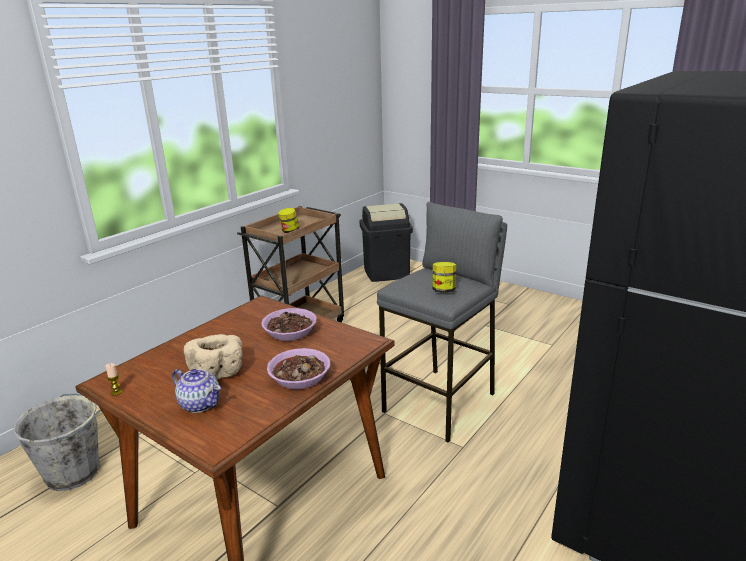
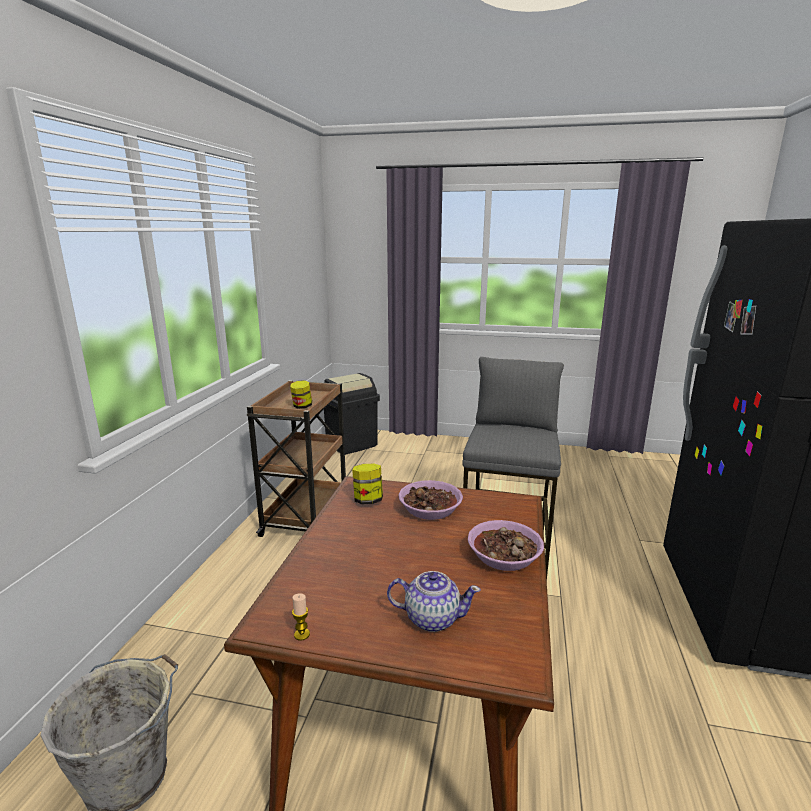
camera: 25 degrees left, 5 degrees down
(218, 372) = (405, 573): beige bowl -> none
(443, 290) = (529, 441): jar -> jar (368, 500)

